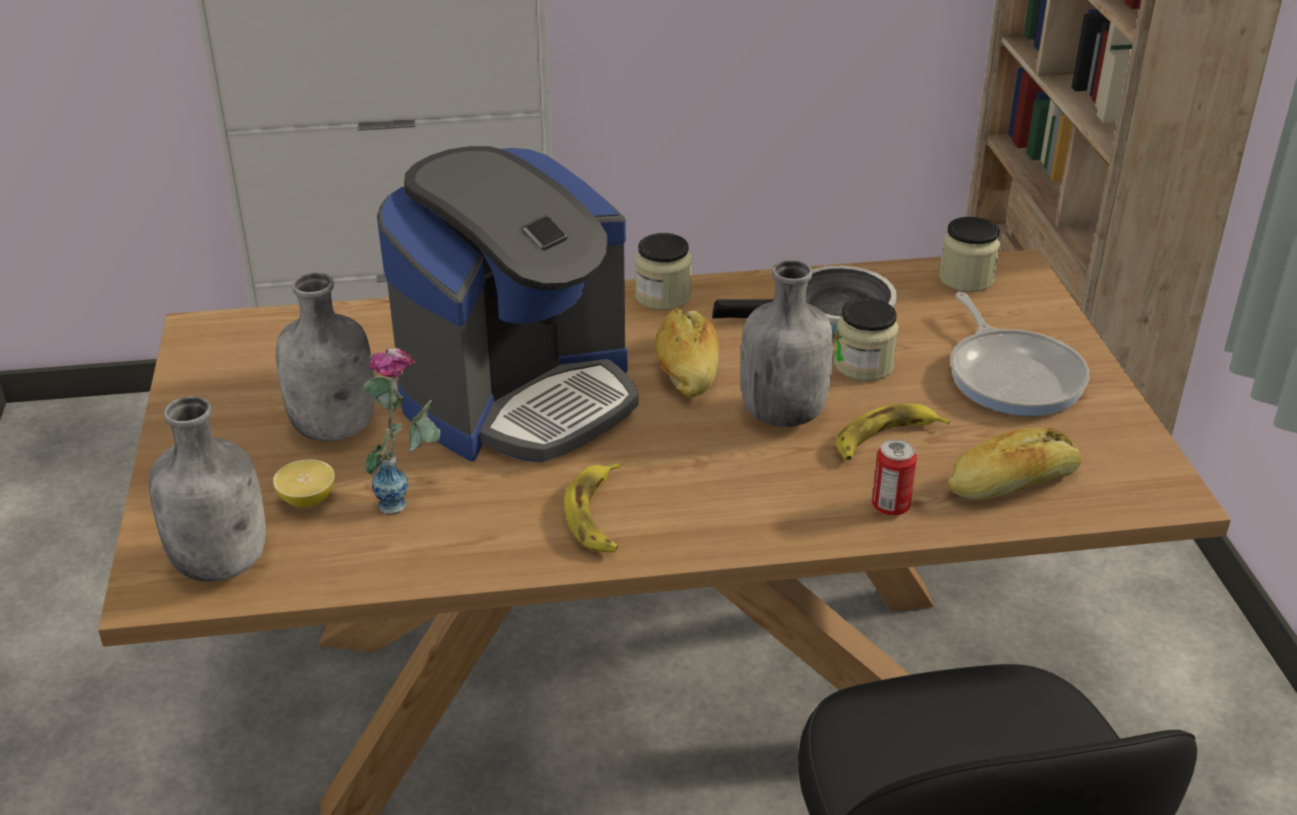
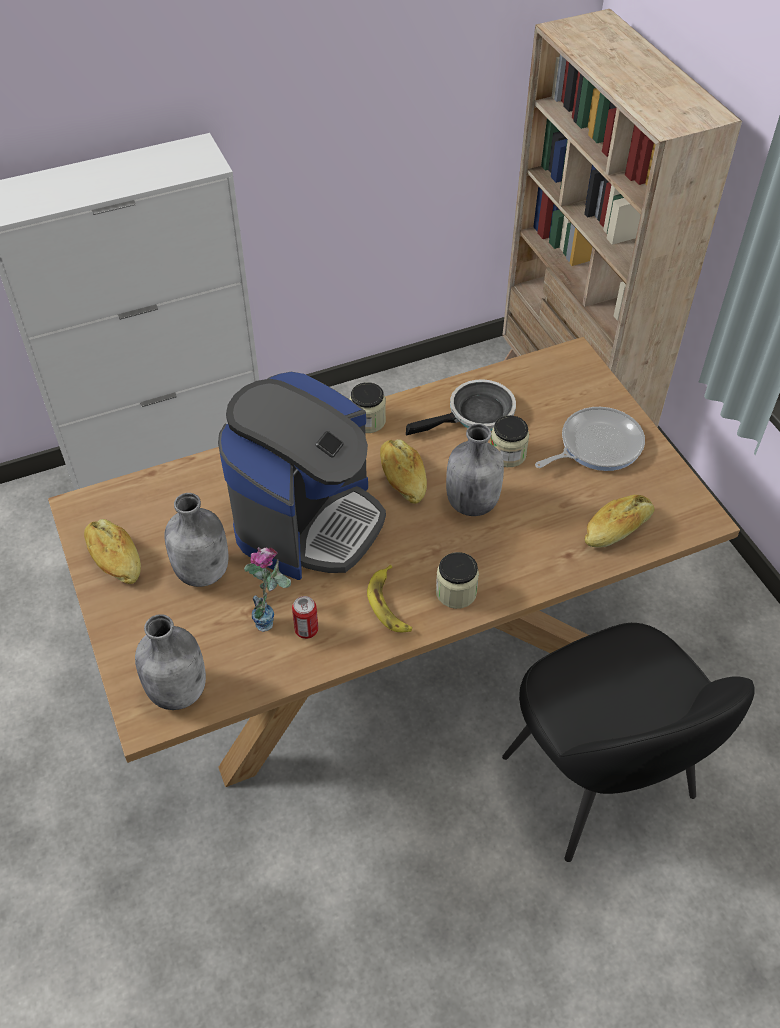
camera: 15 degrees left, 15 degrees up
(217, 393) = (114, 558): none -> bread
(307, 500) = (210, 631): lemon -> none
(884, 439) = (536, 510): banana -> none
(890, 506) = (555, 561): can -> can (306, 630)
(966, 279) = (548, 370): jar -> jar (456, 592)
(1013, 376) = (596, 445): frying pan -> frying pan turned 90 degrees counterclockwise

